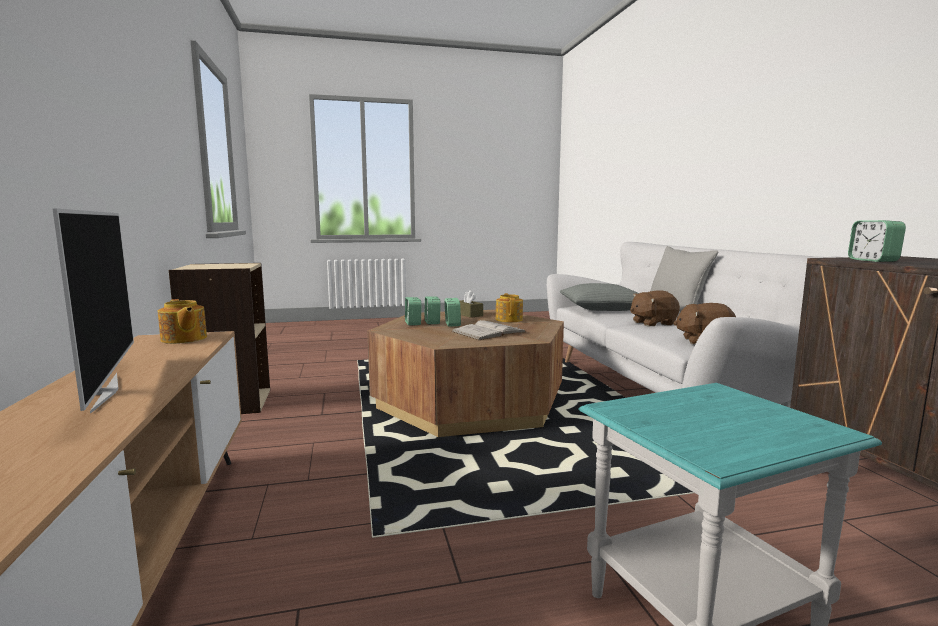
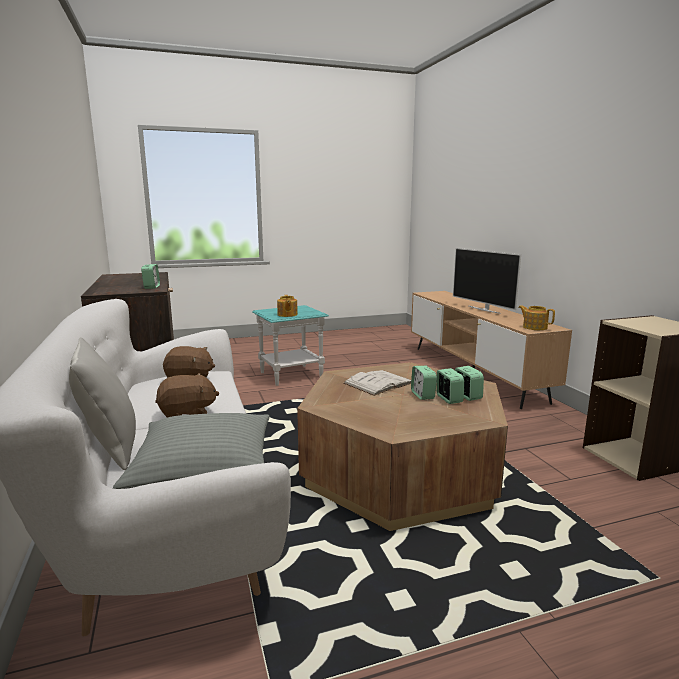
camera: 175 degrees right, 5 degrees up
(468, 314) = (420, 421): brown tissue box -> none
(509, 319) = (362, 408): teapot -> teapot (287, 315)

